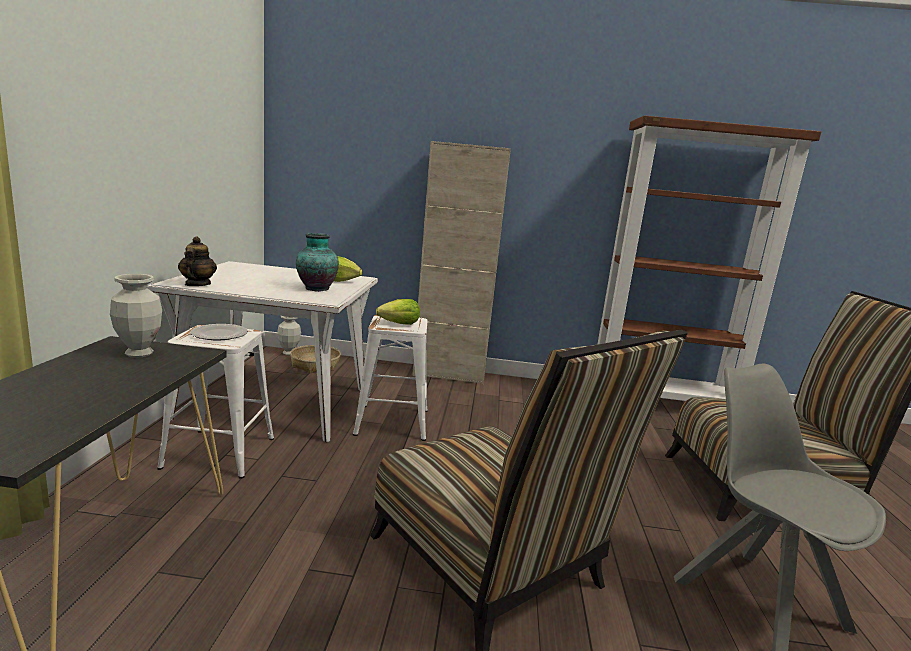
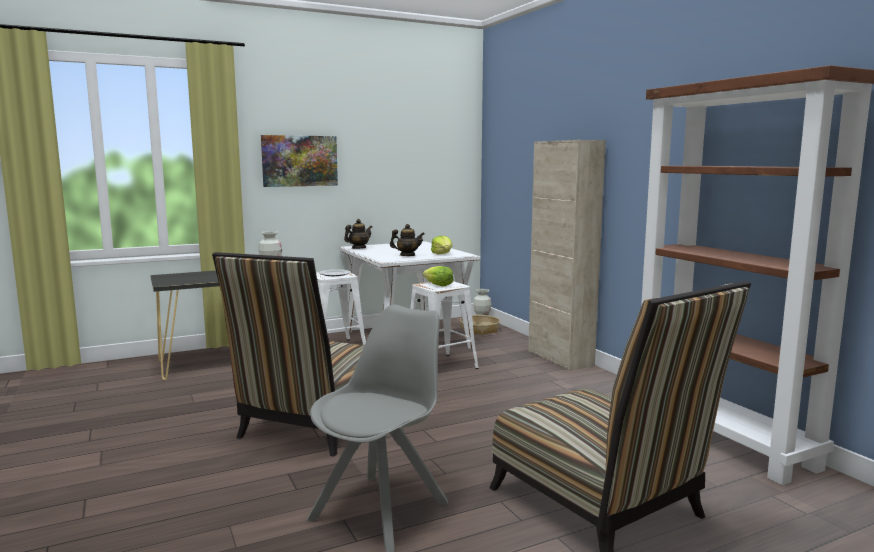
camera: 60 degrees right, 5 degrees down
(87, 125) = (299, 161): none -> picture
(315, 289) = (407, 255): vase -> teapot

